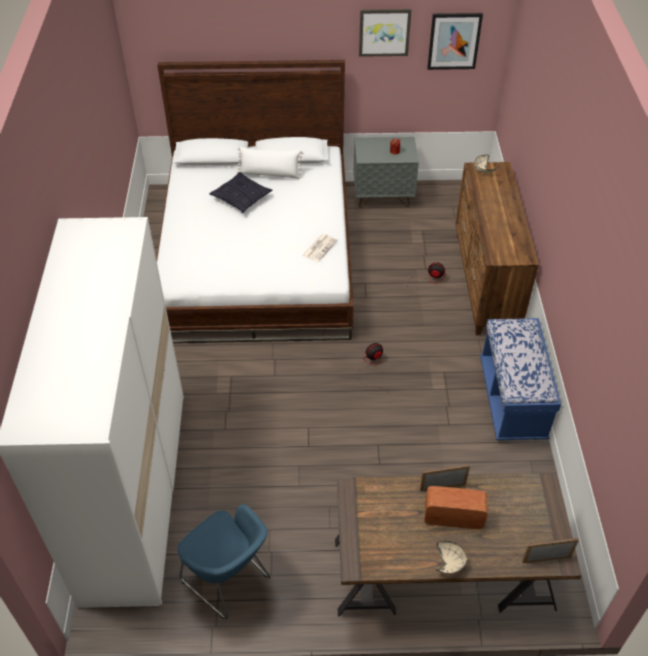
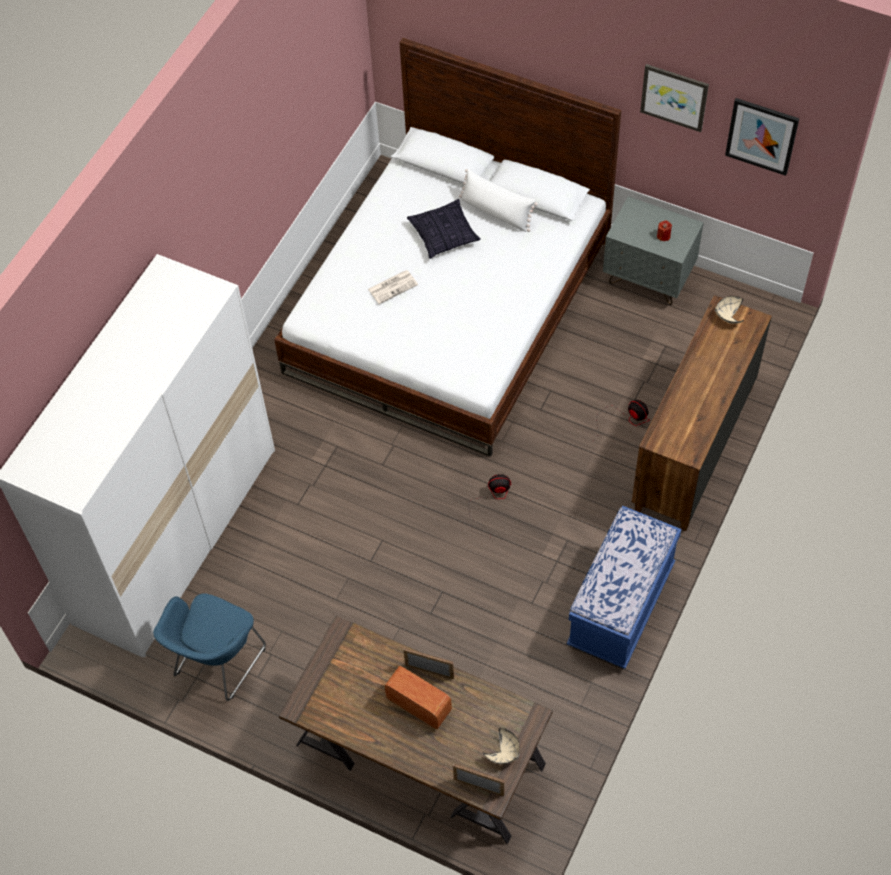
camera: 30 degrees right, 10 degrees up
(229, 581) = (216, 664): blue armchair -> blue armchair turned 45 degrees clockwise
(320, 247) = (491, 337): newspaper -> newspaper (393, 286)
(450, 564) = (386, 747): beige bowl -> beige bowl (504, 753)

